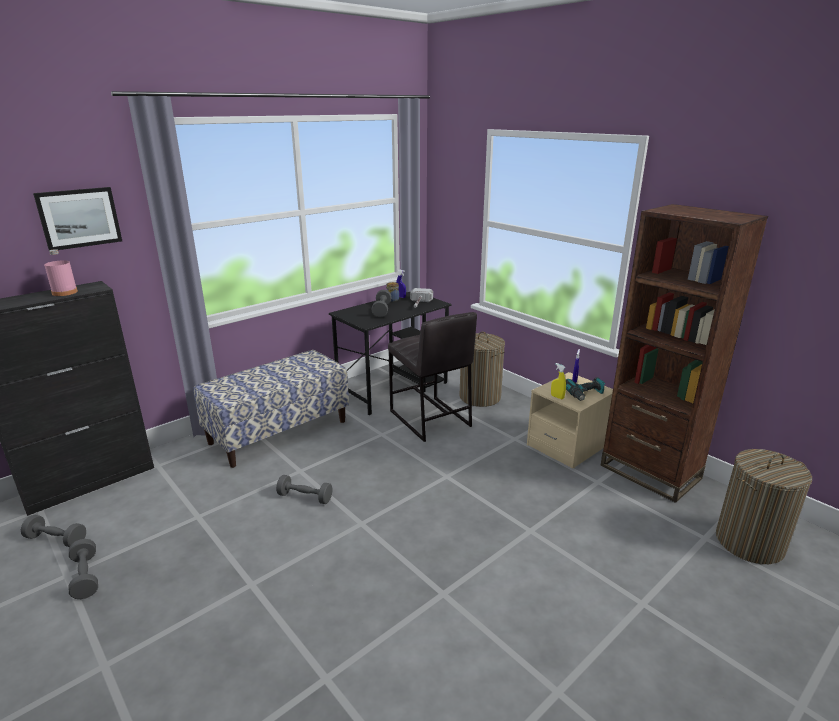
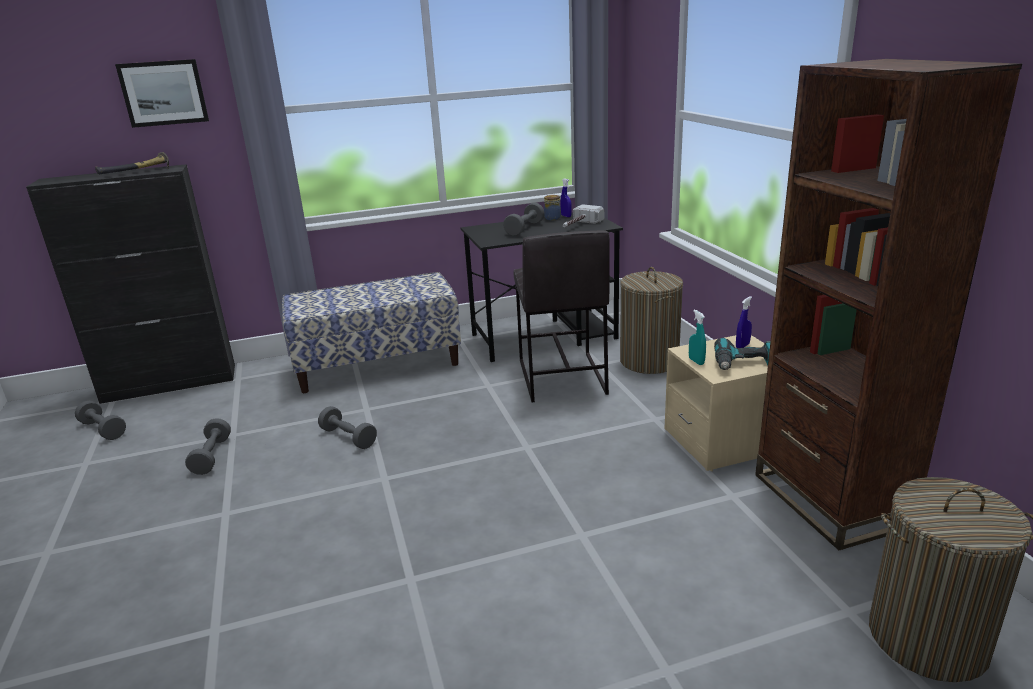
camera: 25 degrees right, 0 degrees up
(65, 292) = (139, 172): pink bottle -> hammer
(85, 577) = (98, 468): grey dumbbell -> grey dumbbell (212, 456)
(557, 397) = (696, 361): yellow spray bottle -> turquoise spray bottle

